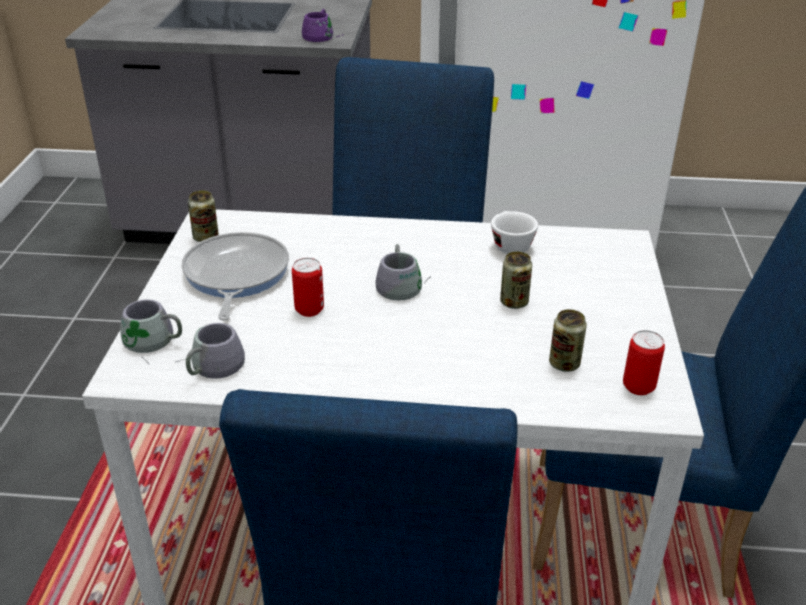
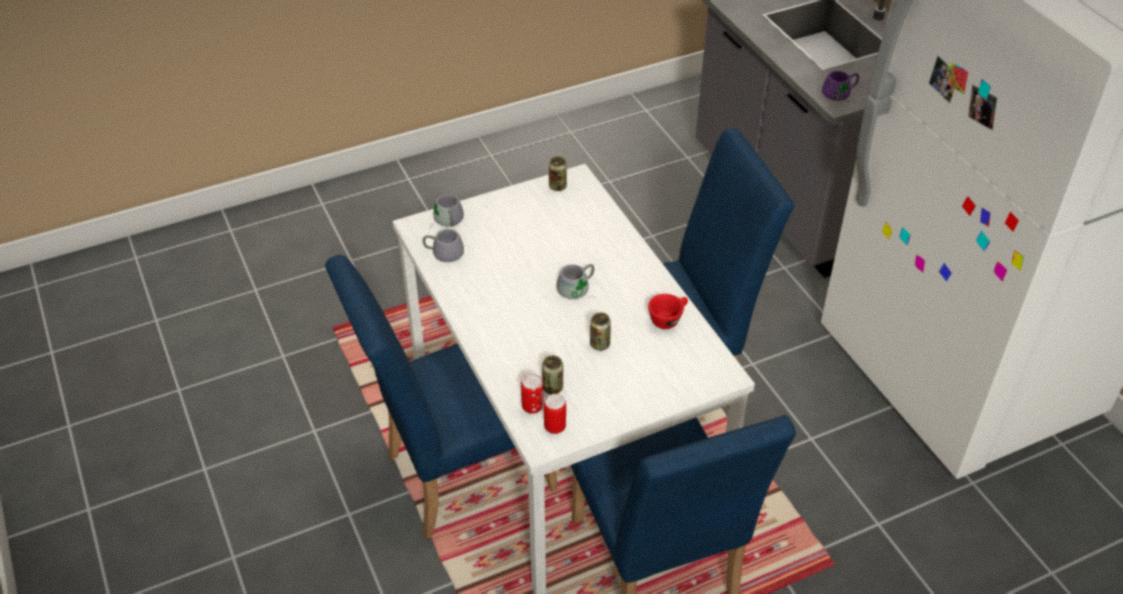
camera: 60 degrees right, 10 degrees up
(235, 276) = (529, 218): frying pan -> none
(309, 310) = (521, 262): can -> can (532, 407)
(509, 244) = (668, 319): white cup -> red cup

